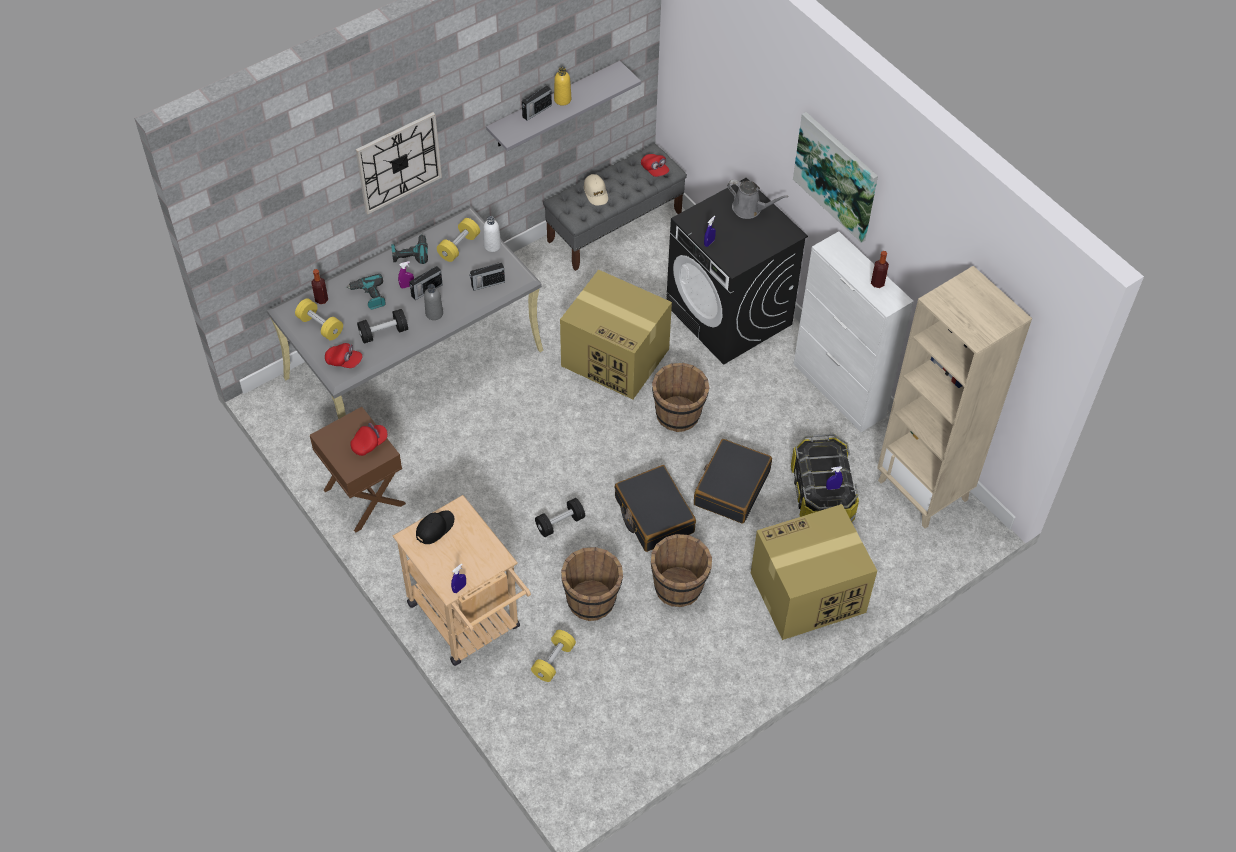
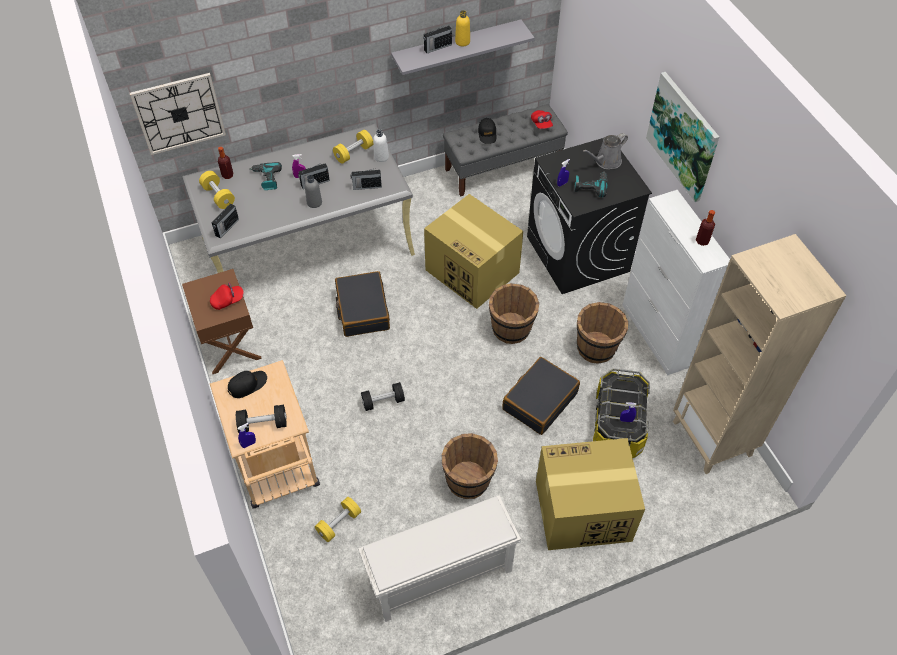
camera: 15 degrees right, 0 degrees up
(344, 361) = (226, 228): red cap -> radio
(383, 333) = (267, 211): black dumbbell -> black dumbbell (263, 424)
(398, 162) = (306, 68): wall clock -> wall clock (179, 113)
(410, 253) = (312, 151): power drill -> power drill (590, 186)
(592, 600) = (389, 475): brown bucket -> brown bucket (596, 347)
(596, 193) = (487, 134): beige cap -> black cap
(653, 515) = (465, 411): black suitcase -> black suitcase (362, 310)
(677, 690) = (440, 576): none -> white shoe rack
(749, 209) = (606, 162): grey watering can -> grey watering can turned 105 degrees clockwise

